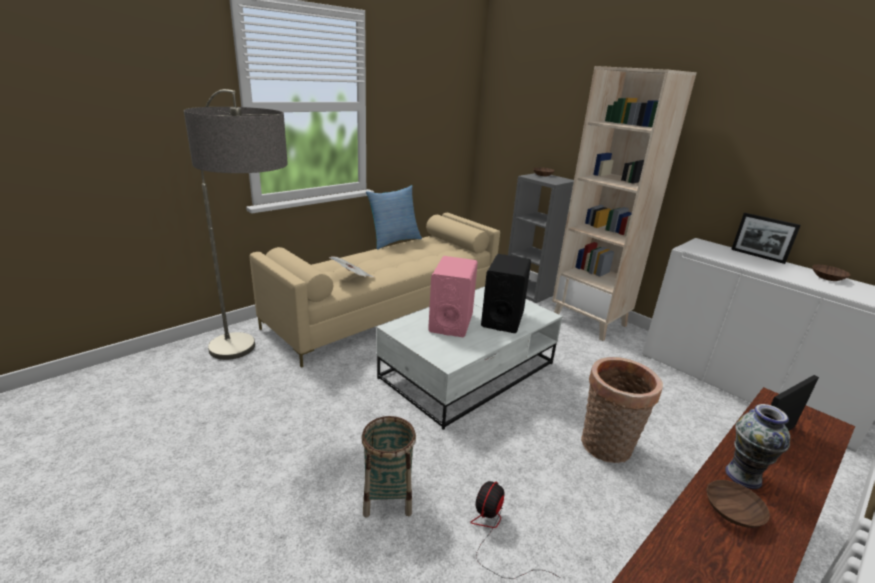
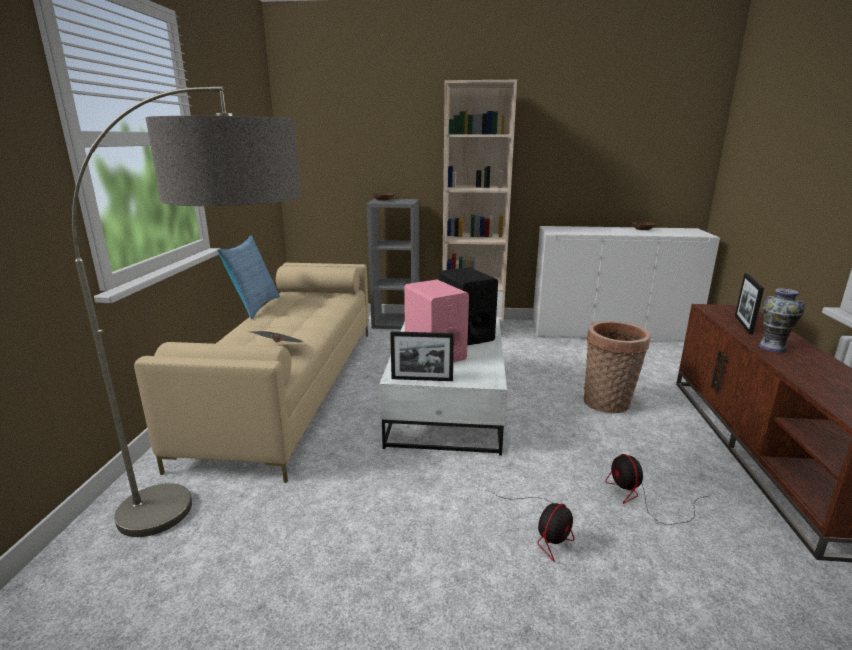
camera: 40 degrees left, 5 degrees down
(387, 497) = (547, 530): basket -> fan
(733, 511) = (803, 365): brown bowl -> none
(757, 256) = (591, 227): picture frame -> picture frame (422, 379)

